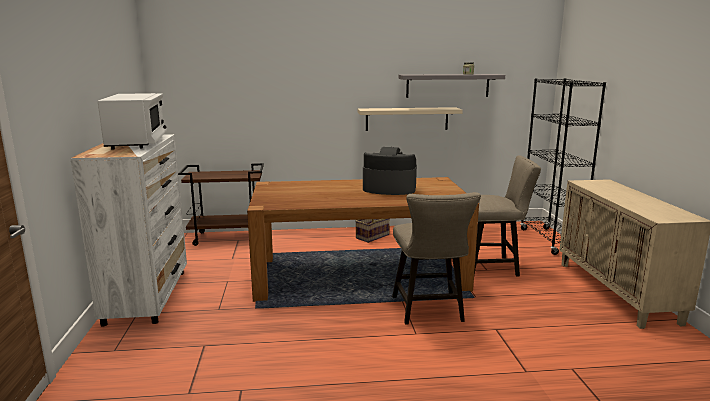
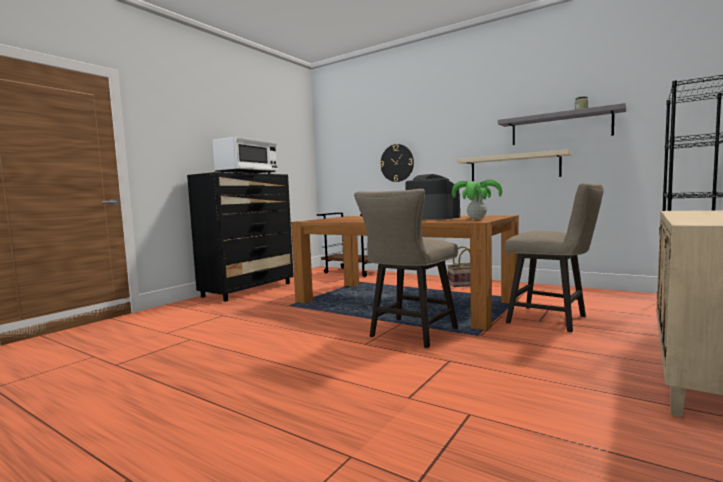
camera: 40 degrees right, 10 degrees down
(148, 296) = (249, 290): white dresser -> black dresser
(277, 106) = (397, 163): none -> wall clock
(442, 191) = (476, 219): none -> potted plant

